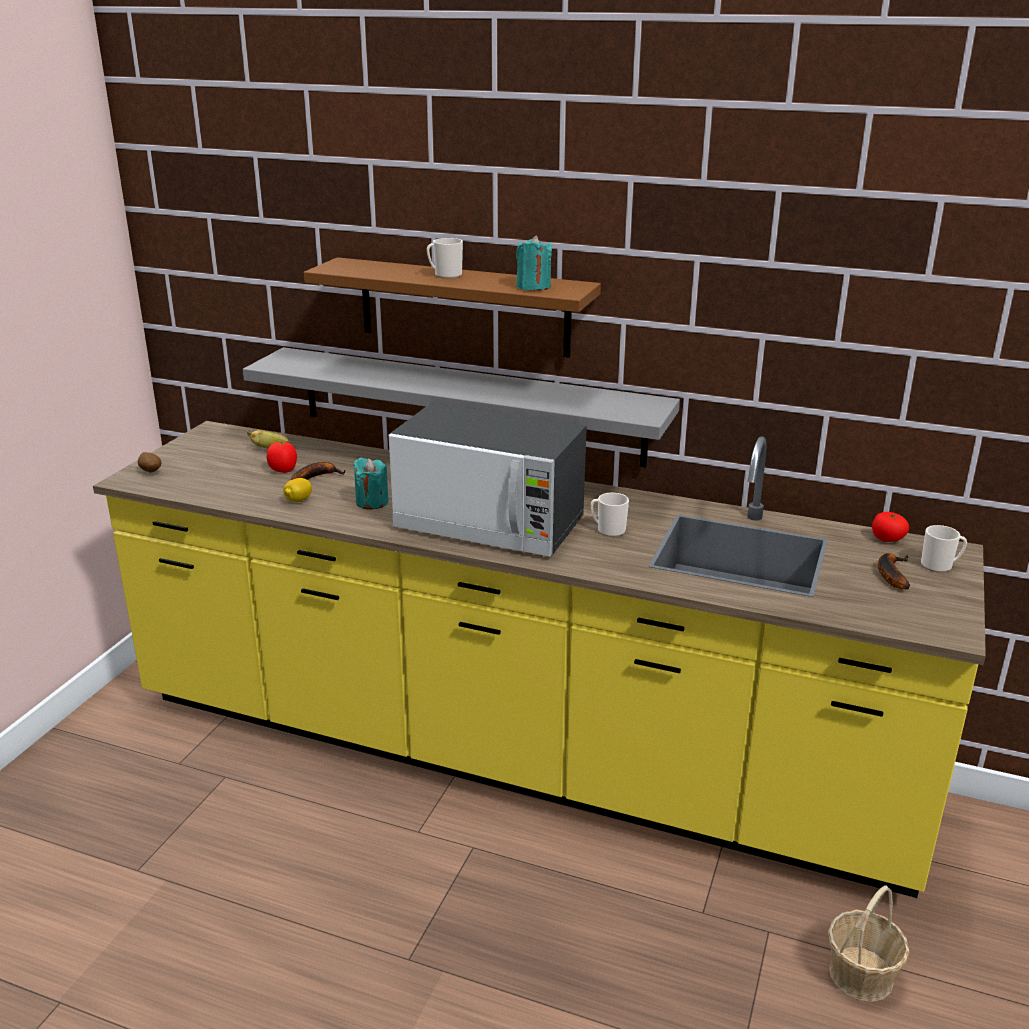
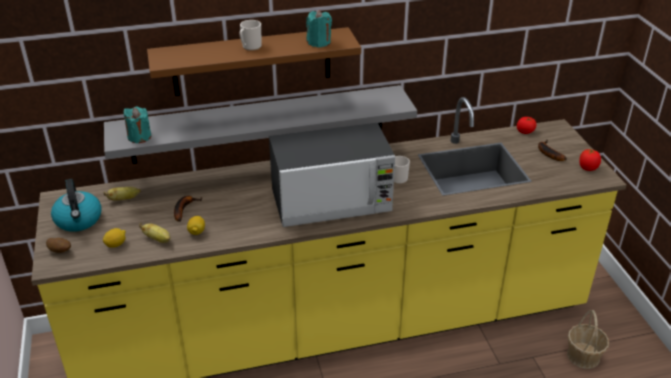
camera: 35 degrees left, 10 degrees up
(204, 453) = (79, 220): none -> kettle
(207, 483) = (116, 244): none -> lemon
(251, 493) = (158, 239): none -> banana
(283, 470) = (155, 212): tomato -> tomato (588, 168)
(372, 502) = (244, 214): turquoise candle -> turquoise candle (139, 137)
(940, 566) = (561, 139): mug -> none

